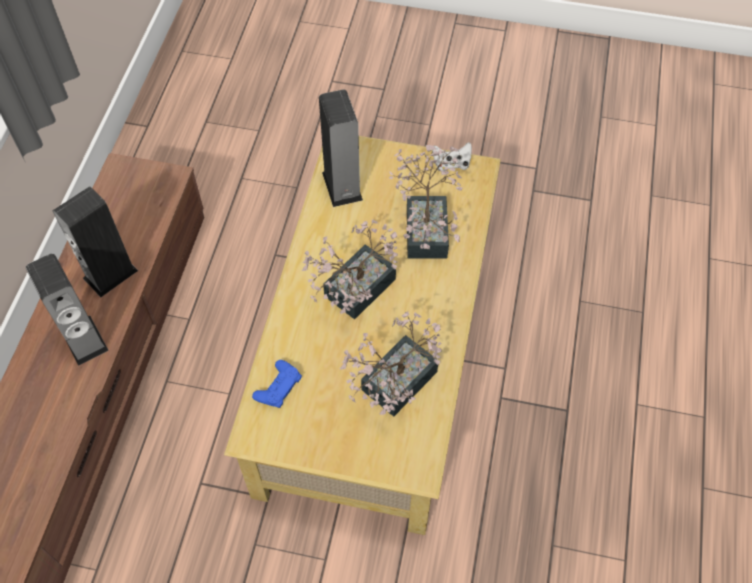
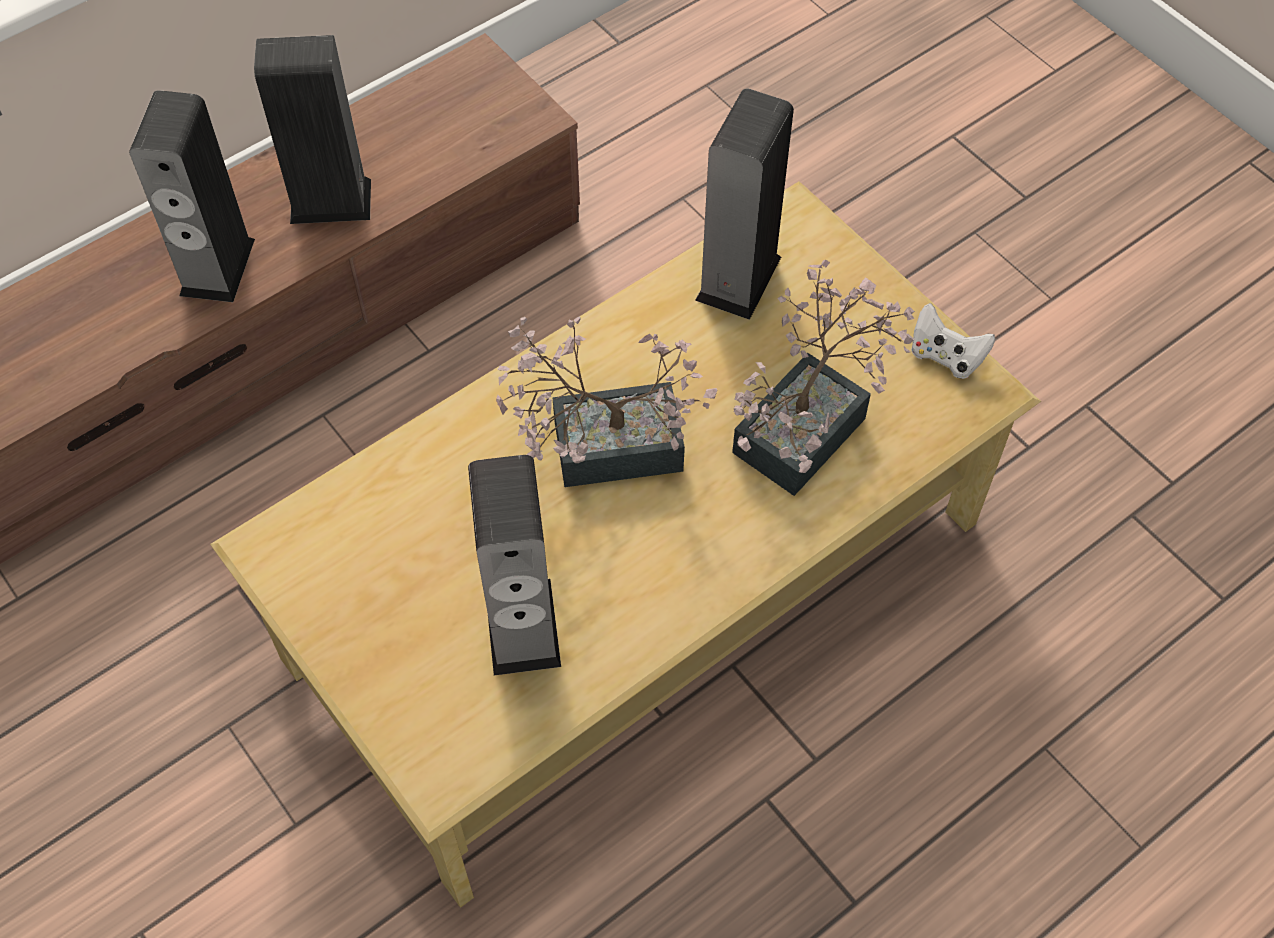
camera: 40 degrees right, 0 degrees up
(278, 387) = (366, 505): blue game controller -> none
(392, 386) = (522, 626): potted plant -> speaker

